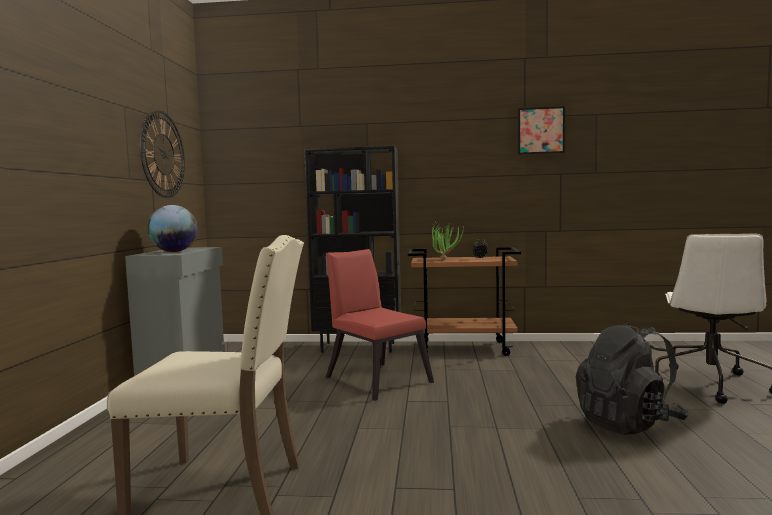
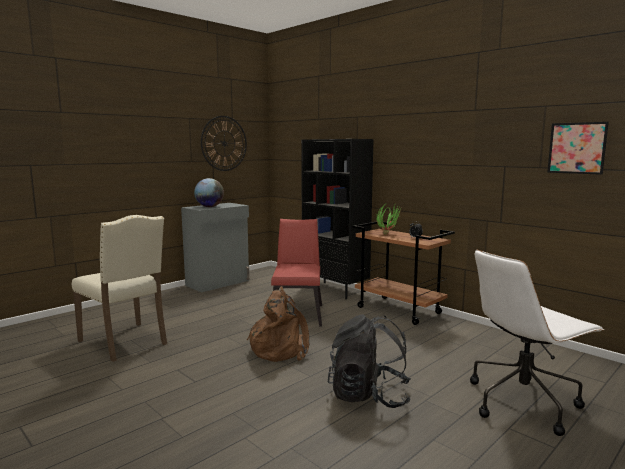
camera: 40 degrees right, 5 degrees up
(452, 417) = (280, 349): none -> brown backpack
(540, 130) = (487, 123): picture -> picture (577, 148)

